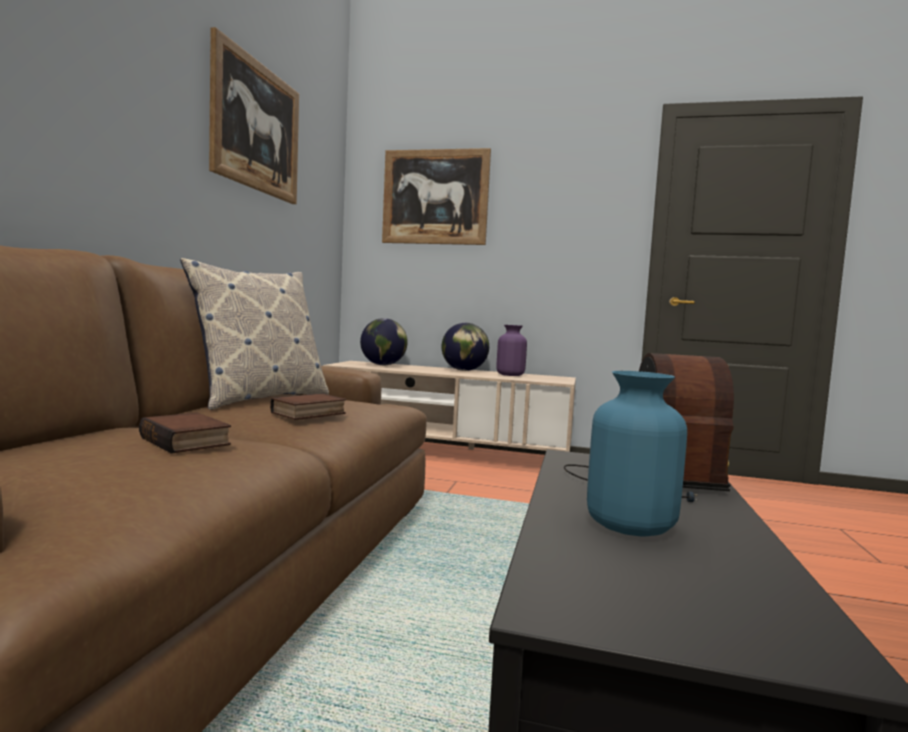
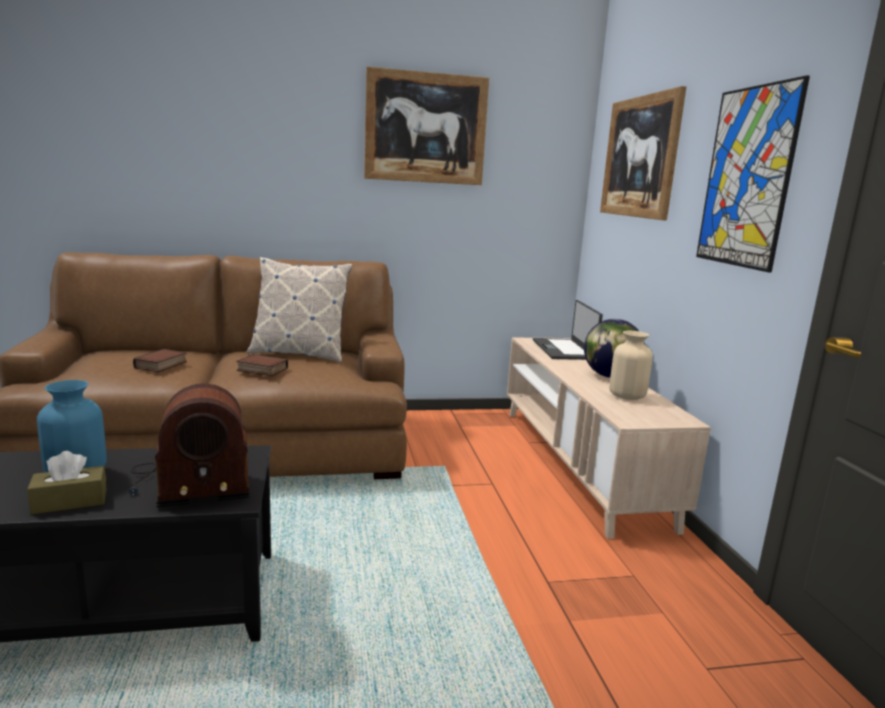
camera: 65 degrees right, 10 degrees up
(383, 365) = (564, 350): globe -> laptop
(510, 375) = (627, 396): purple vase -> beige vase
(573, 214) = (747, 177): none -> picture
(721, 530) = (70, 501): none -> brown tissue box

